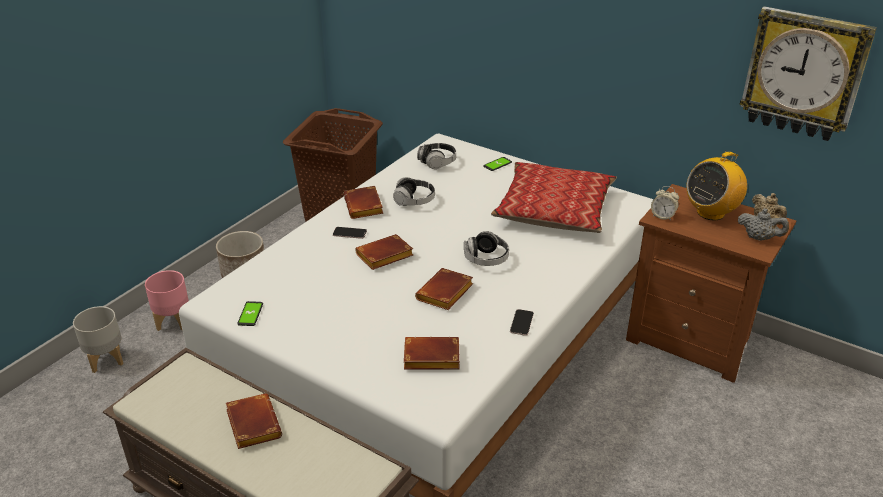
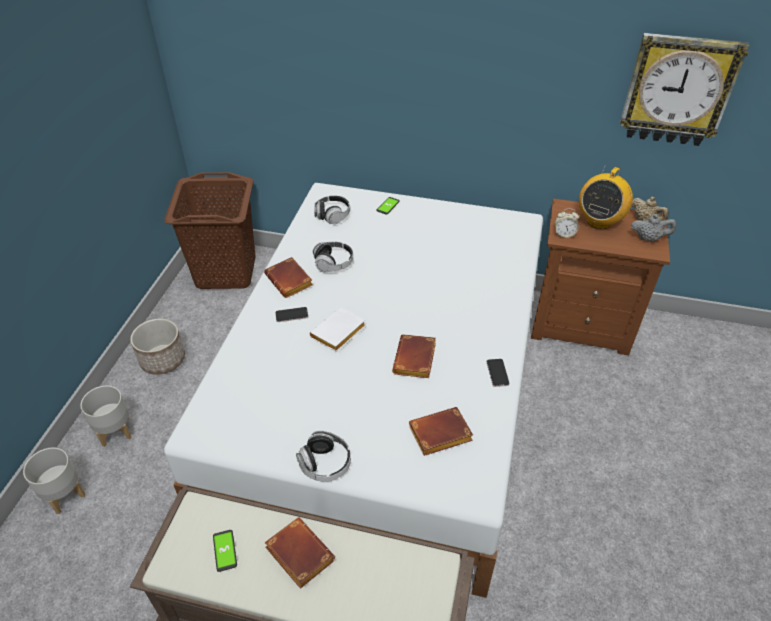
camera: 20 degrees left, 10 degrees up
(174, 321) = (116, 432): pink planter -> grey planter
(250, 314) = (243, 435): phone -> phone (225, 550)
(384, 257) = (338, 334): brown book -> white book
(486, 259) = (431, 312): headphones -> headphones (325, 464)
(554, 209) = (462, 243): pillow -> none

